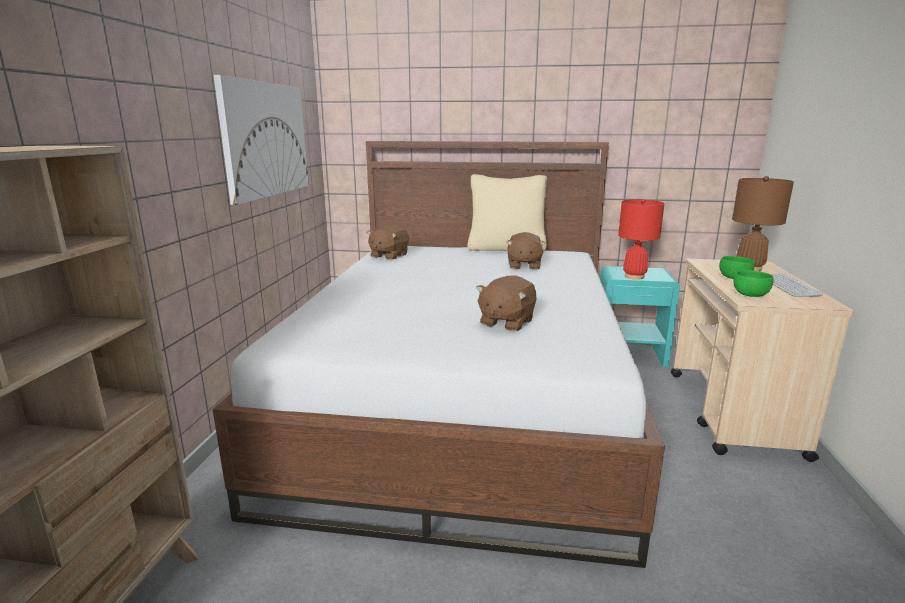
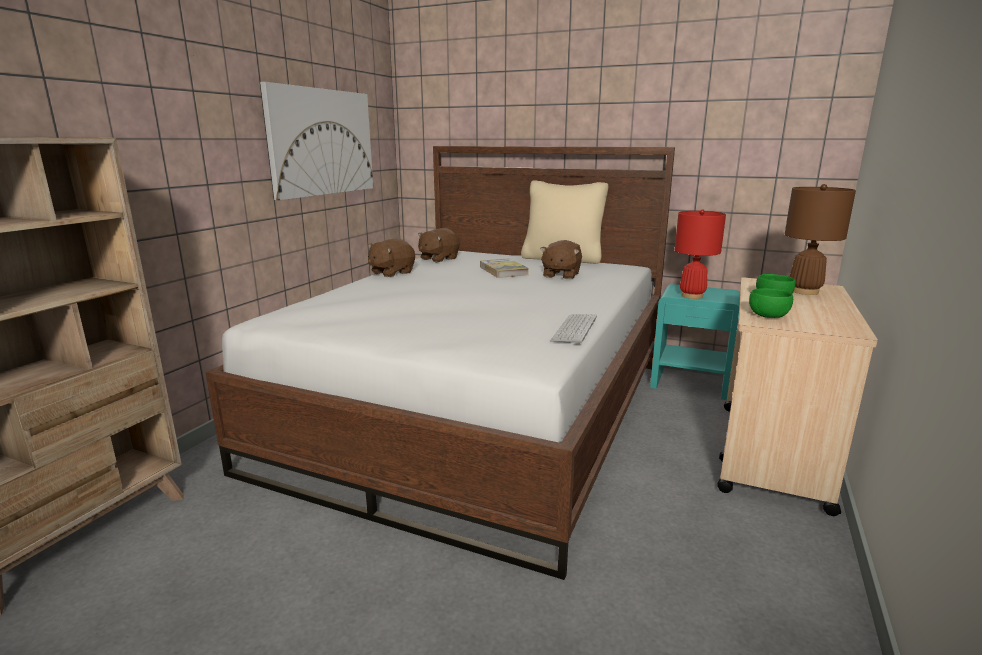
camera: 15 degrees right, 0 degrees up
(466, 265) = (503, 271): none -> book
(506, 322) = (482, 321): brown plush toy -> brown plush toy (391, 273)
(788, 286) = (828, 311): keyboard -> keyboard (574, 329)

